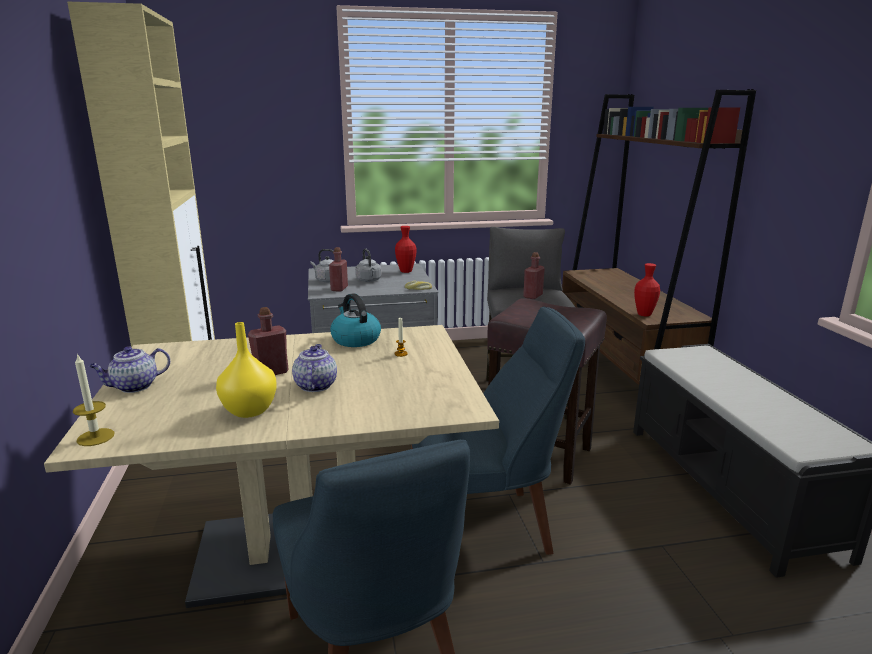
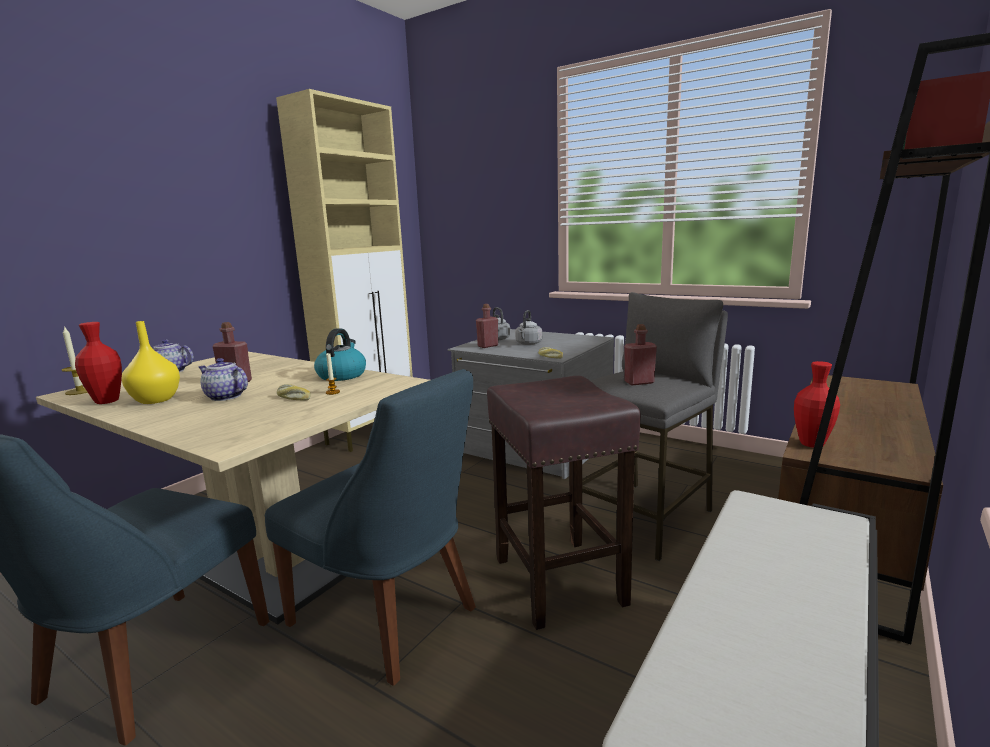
camera: 45 degrees right, 5 degrees down
(315, 385) = (225, 397): teapot -> teapot turned 105 degrees counterclockwise
(384, 367) = (292, 398): none -> bread
(406, 271) = (580, 341): red vase -> red vase (107, 401)

